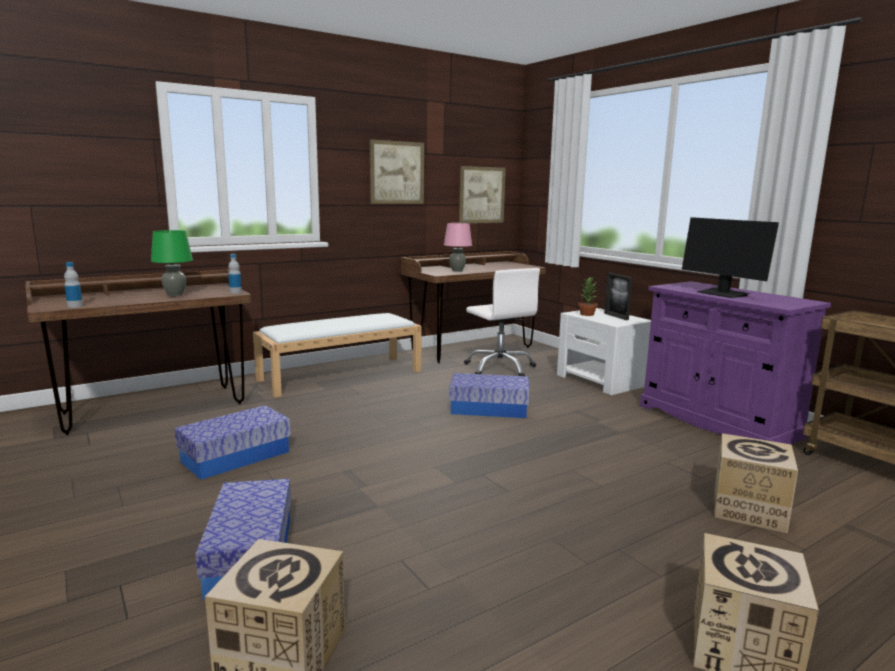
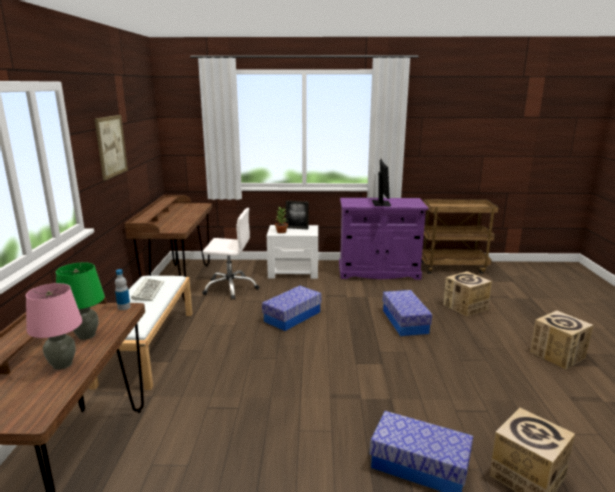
camera: 55 degrees left, 5 degrees up
(75, 306) = (56, 398): bottle -> none
(236, 457) = (258, 439): storage box -> storage box (404, 321)
(358, 319) = (148, 291): none -> keyboard
(457, 271) = (177, 223): pink table lamp -> pink table lamp (62, 364)
(482, 195) = (148, 152): picture -> none
(723, 294) = (381, 203): monitor -> monitor turned 90 degrees counterclockwise

